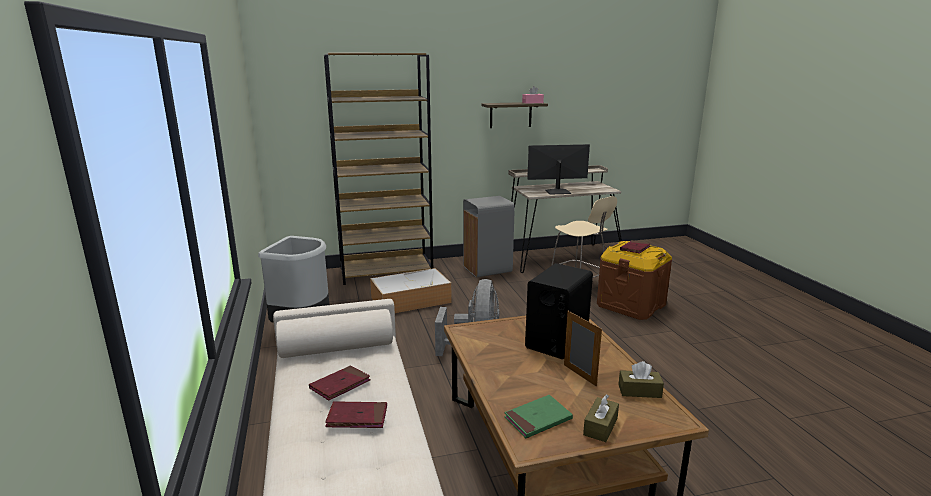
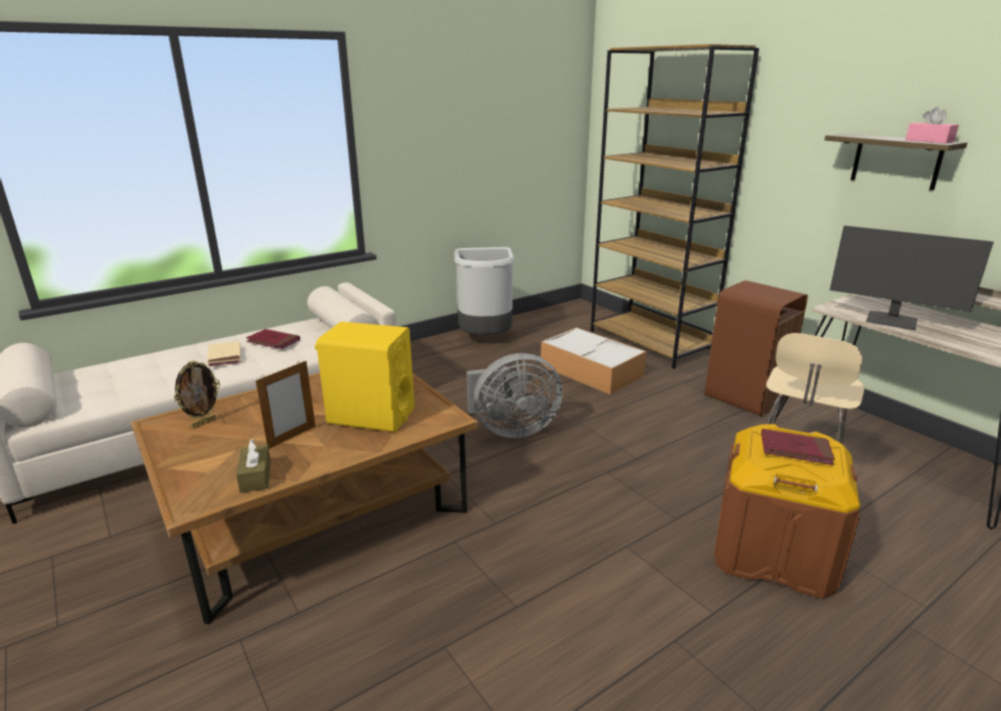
camera: 70 degrees right, 5 degrees up
(357, 417) = (224, 356): red book -> beige book
(488, 269) = (745, 398): grey trash can -> brown trash can
(538, 419) = (204, 423): green book -> picture frame
(556, 342) = (371, 416): black speaker -> yellow speaker
(557, 192) = (891, 321): monitor -> monitor turned 150 degrees clockwise
(600, 426) = (183, 456): brown tissue box -> none

